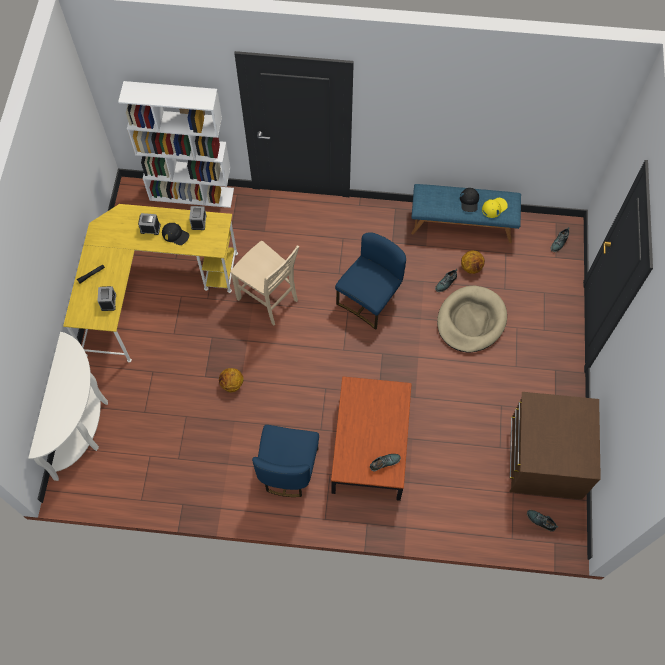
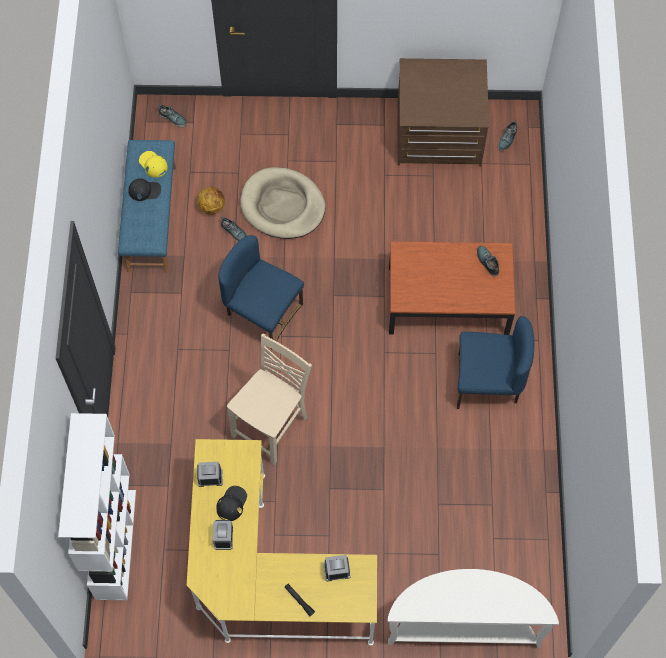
camera: 95 degrees left, 0 degrees up
(232, 384) = (390, 456): basketball -> none

